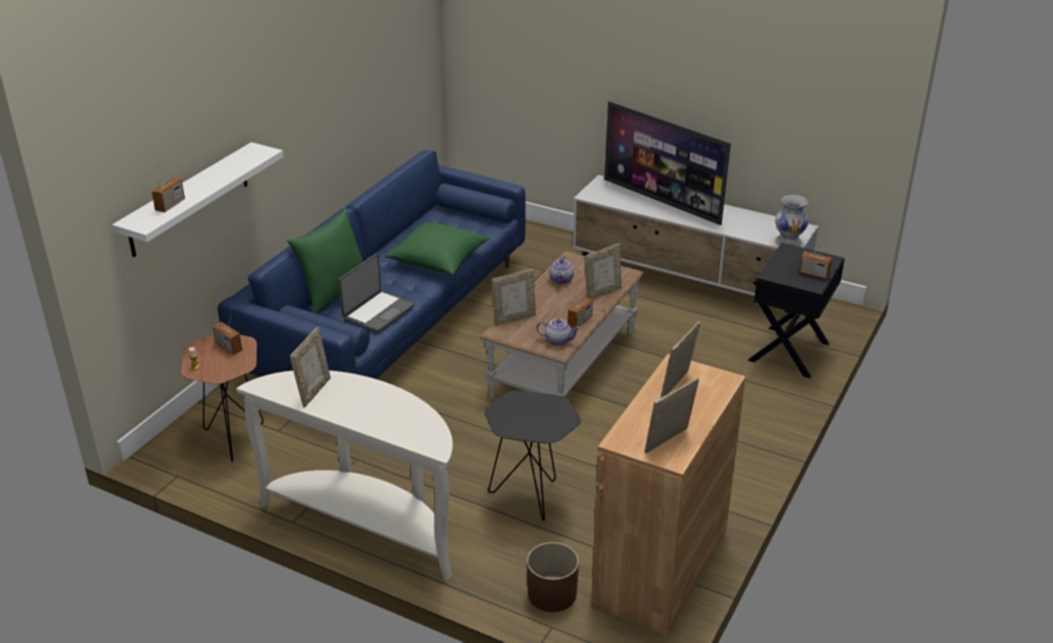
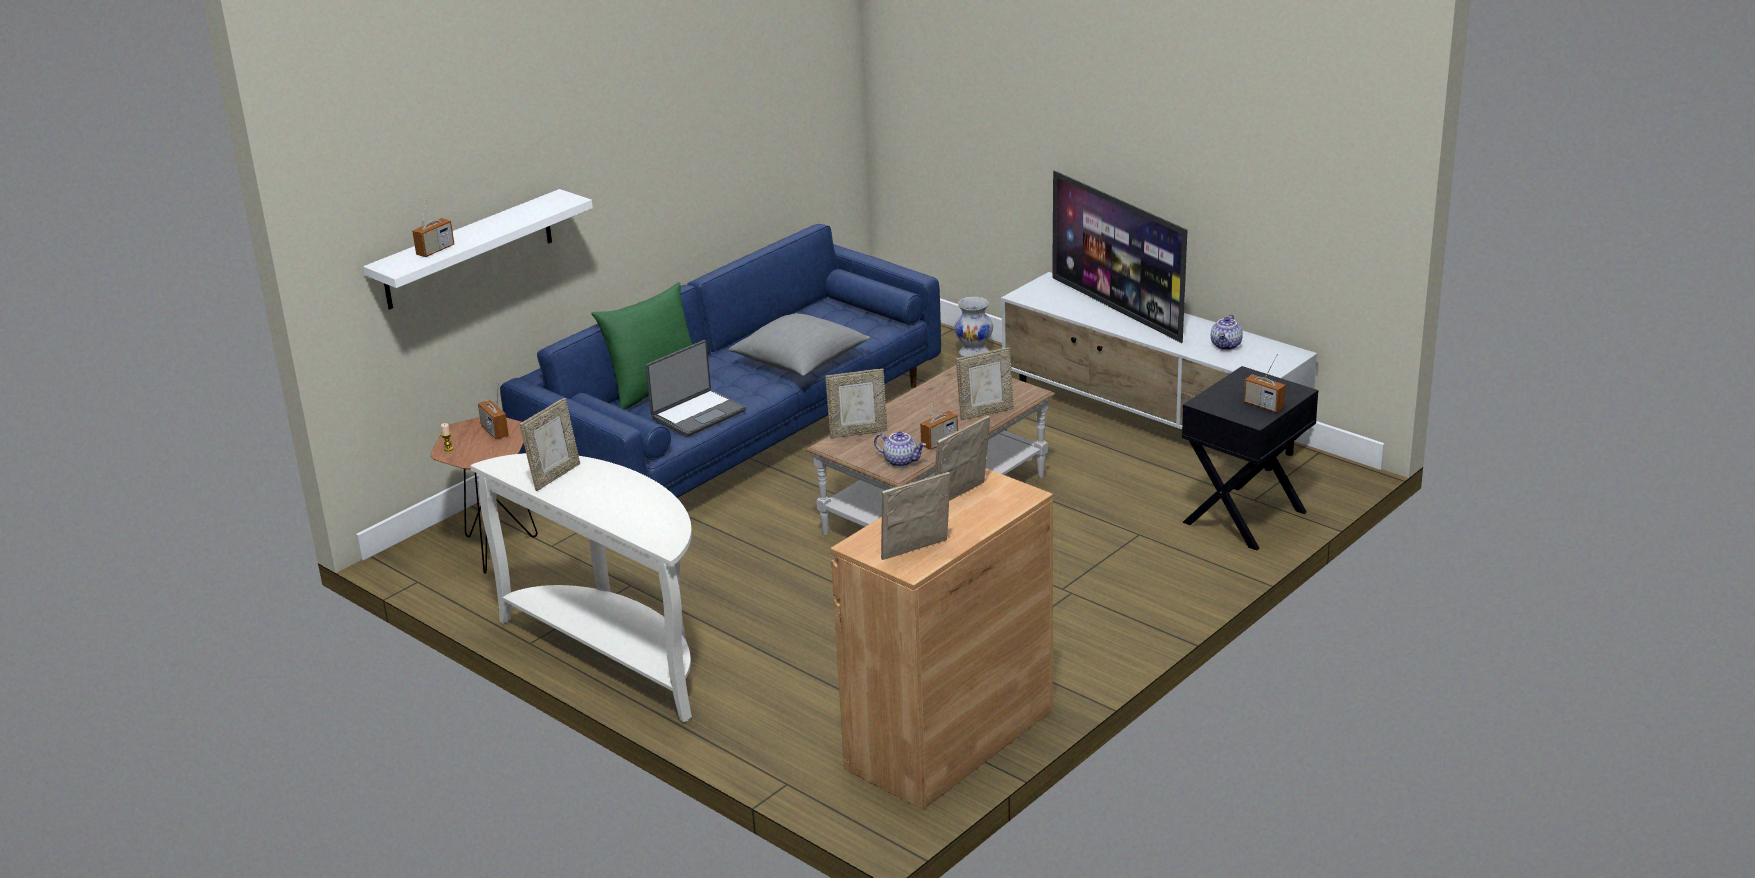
camera: 15 degrees right, 5 degrees down
(438, 260) = (800, 361): green pillow -> grey pillow
(532, 498) = (825, 648): black side table -> none
(552, 594) = (802, 751): brown planter -> none
(562, 280) = (940, 394): teapot -> teapot (1226, 346)
(789, 242) = (1263, 369): white vase -> white vase (974, 353)

